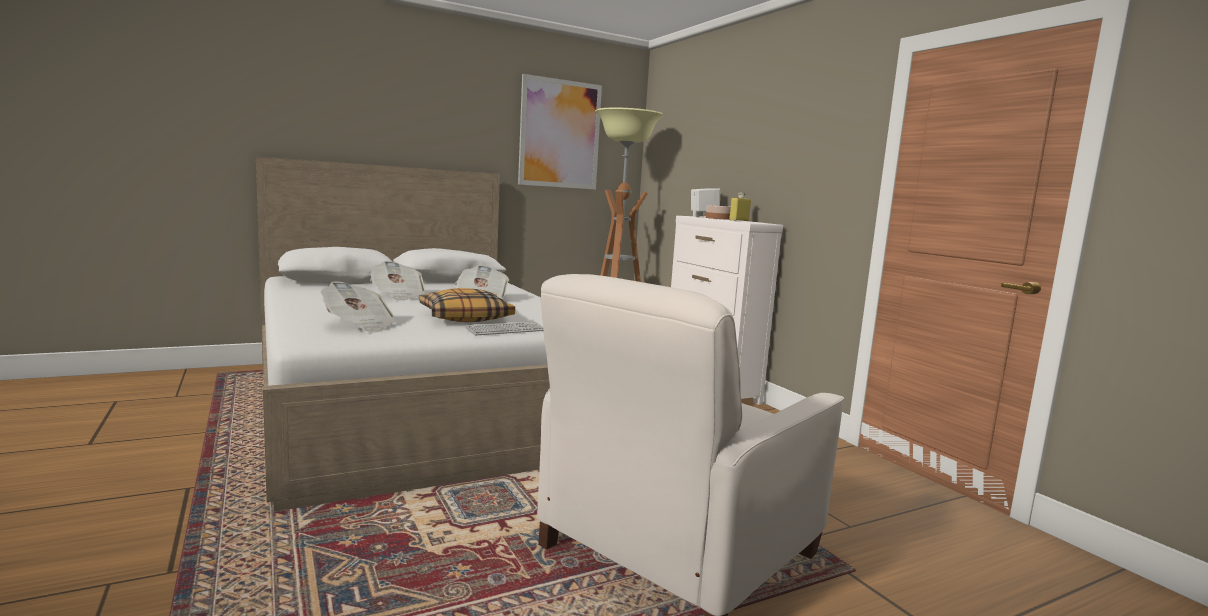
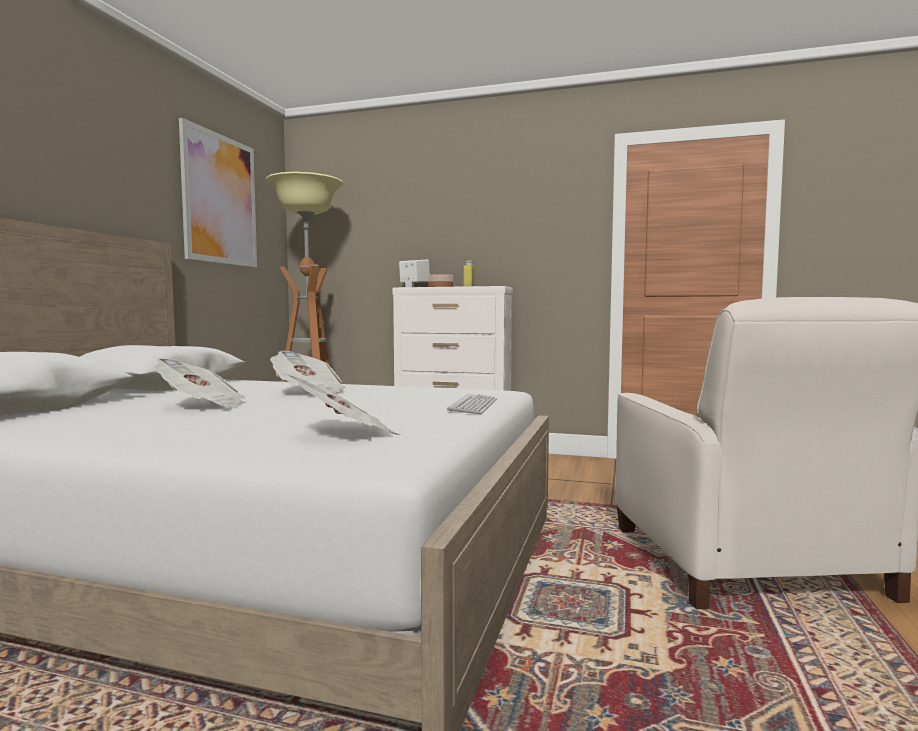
camera: 45 degrees left, 5 degrees down
(466, 317) = (385, 406): pillow -> none

